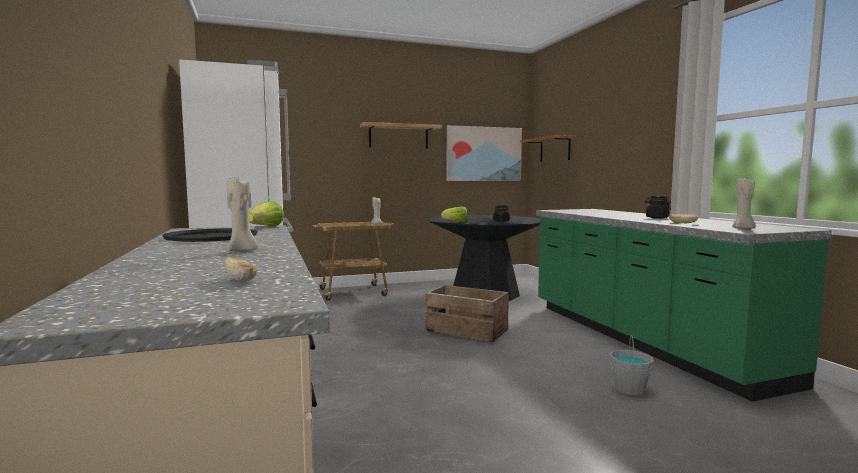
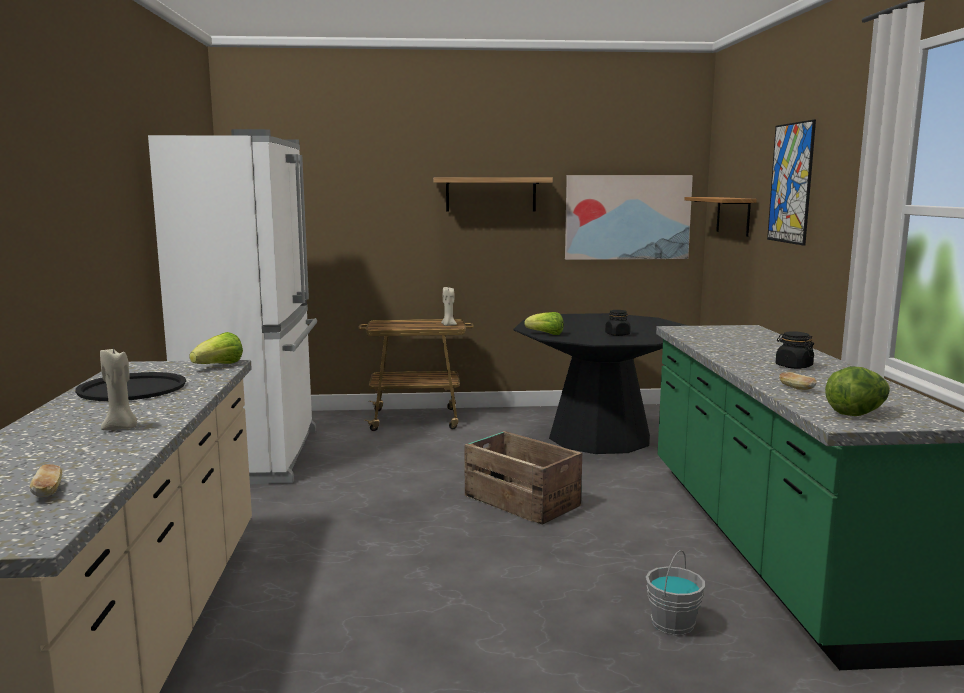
camera: 15 degrees right, 5 degrees up
(606, 120) = (791, 183): none -> picture
(743, 228) = (856, 413): beige candle -> lettuce

